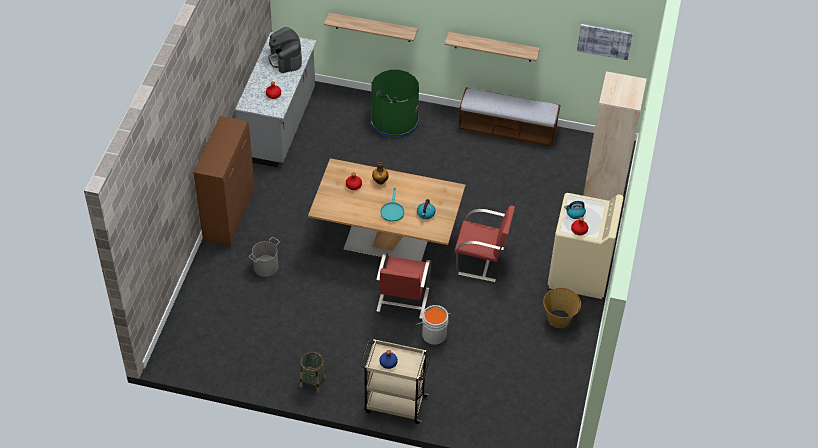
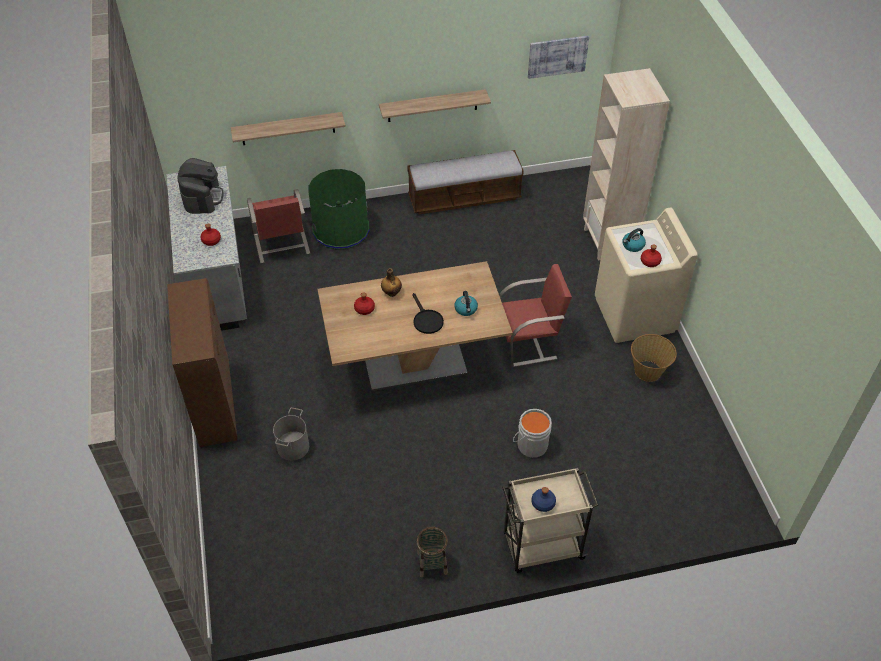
camera: 25 degrees left, 0 degrees up
(285, 59) = (202, 197): coffee machine -> coffee machine turned 135 degrees counterclockwise
(392, 210) = (426, 320): turquoise frying pan -> black frying pan
(402, 300) = (473, 420): red chair -> red chair (281, 245)

